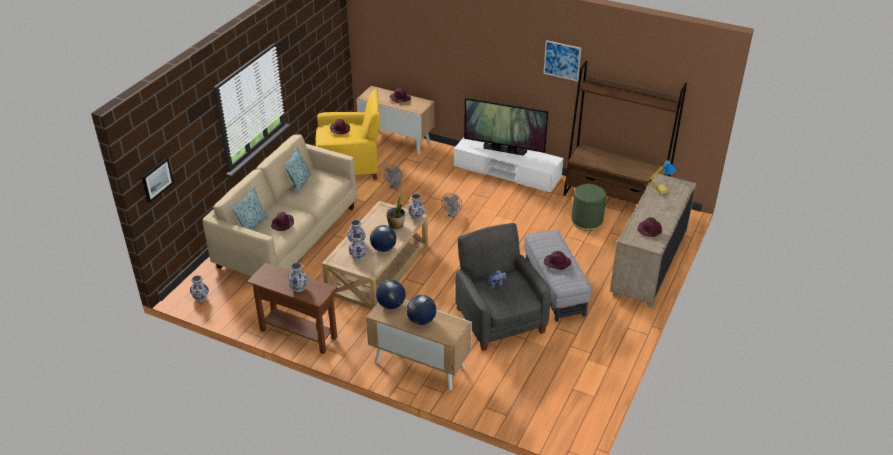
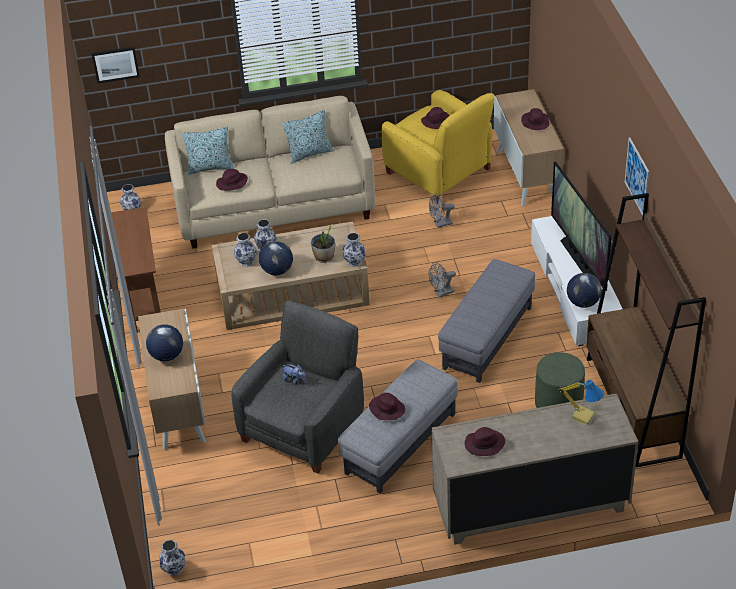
camera: 55 degrees right, 5 degrees up
(298, 288) = (129, 248): vase -> vase (174, 569)
(391, 305) = (170, 322): globe -> globe (583, 302)
(508, 217) = (487, 338): none -> grey ottoman

